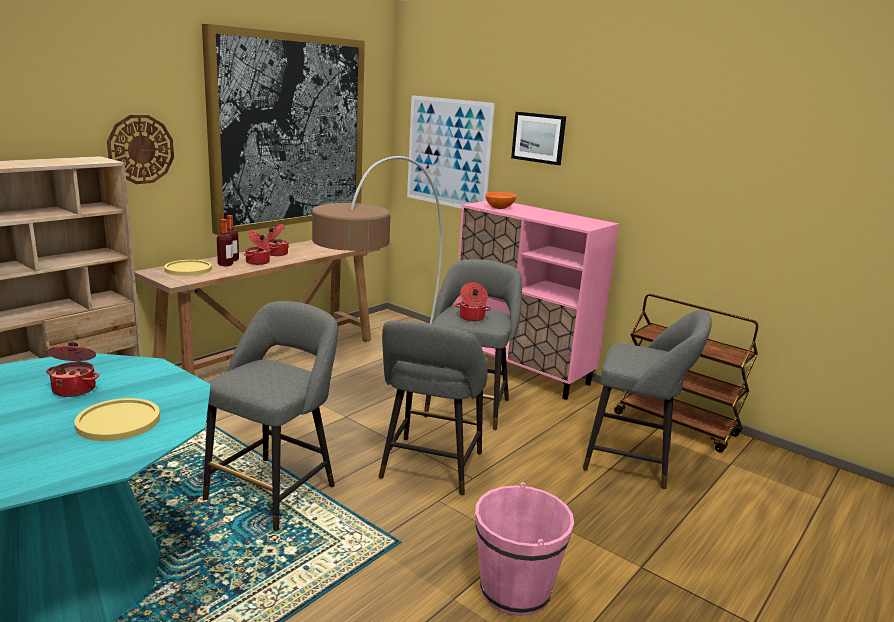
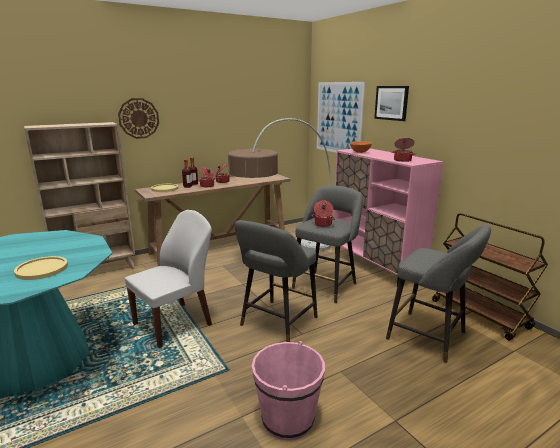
camera: 20 degrees right, 0 degrees up
(75, 389) = (40, 249): cooking pot -> cooking pot (402, 160)
(275, 489) = (175, 323): grey stool -> white chair
(289, 131) = (235, 107): picture -> none

